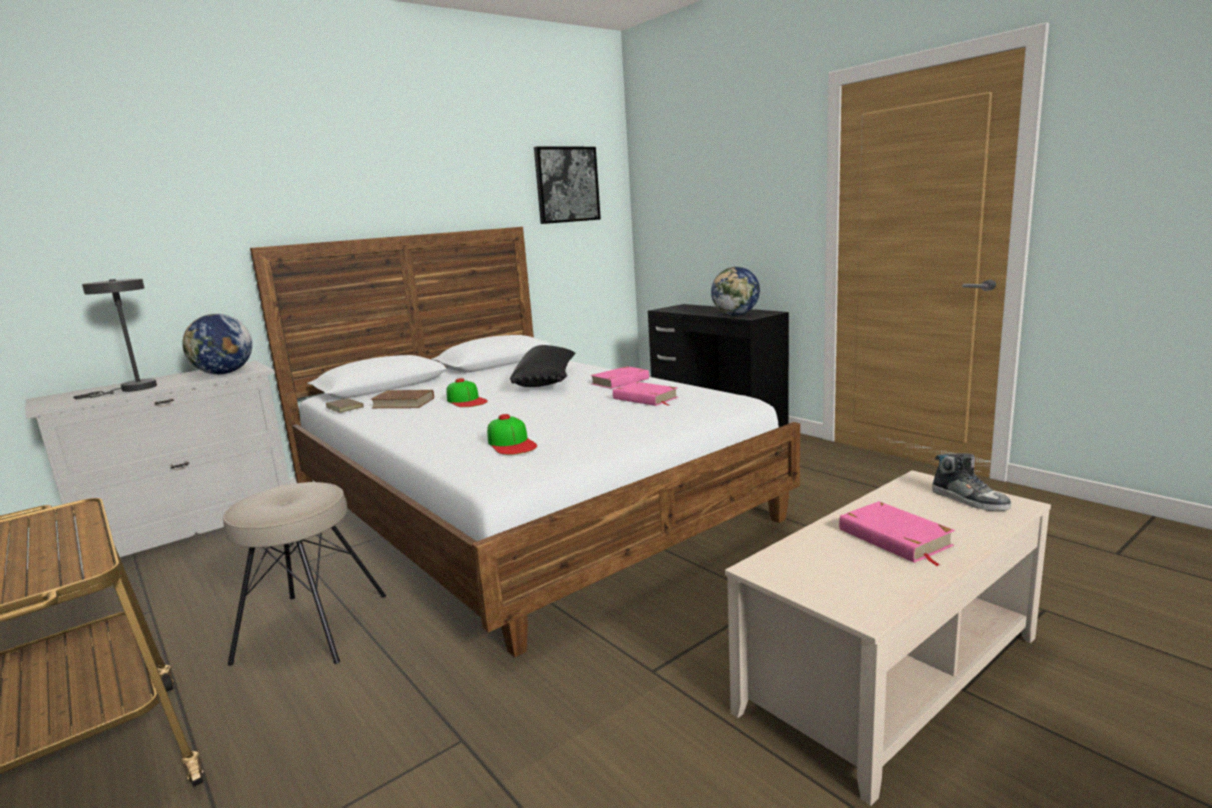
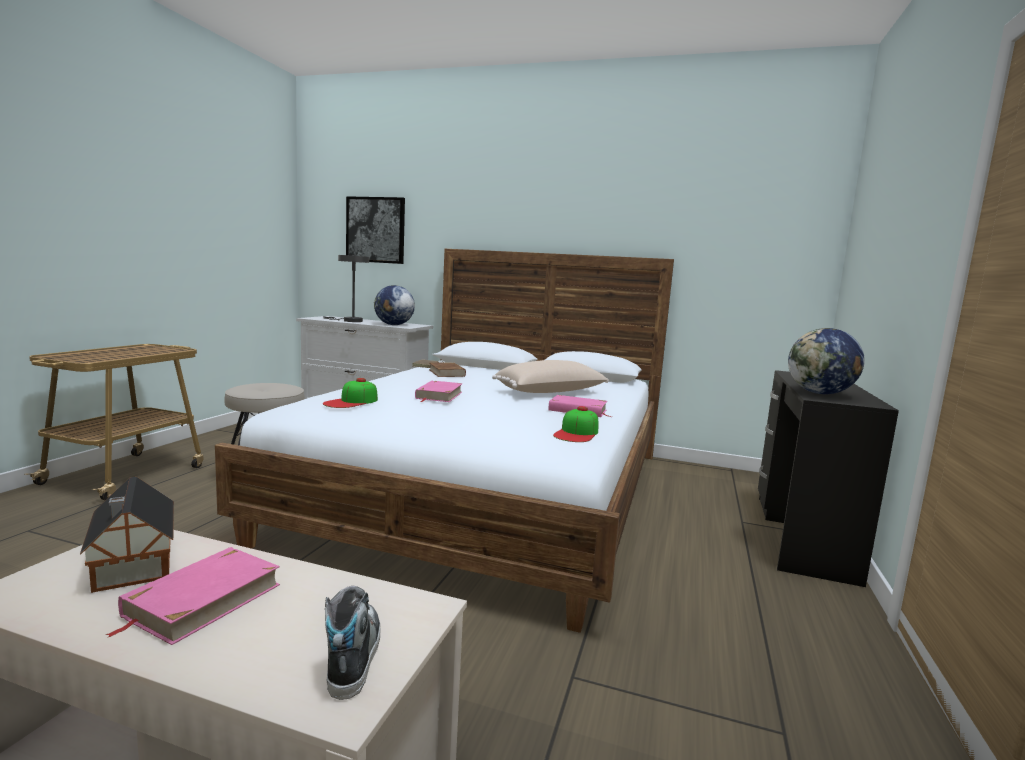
camera: 55 degrees right, 5 degrees down
(466, 400) = (465, 382): cap -> cap (577, 433)
(547, 380) = (551, 393): black pillow -> beige pillow
(567, 185) = (747, 222): picture -> picture (376, 230)
(645, 398) = (527, 422): pink book -> pink book (439, 395)
(826, 565) = (132, 565): none -> toy house
(969, 500) = (353, 654): shoe -> shoe turned 150 degrees clockwise

